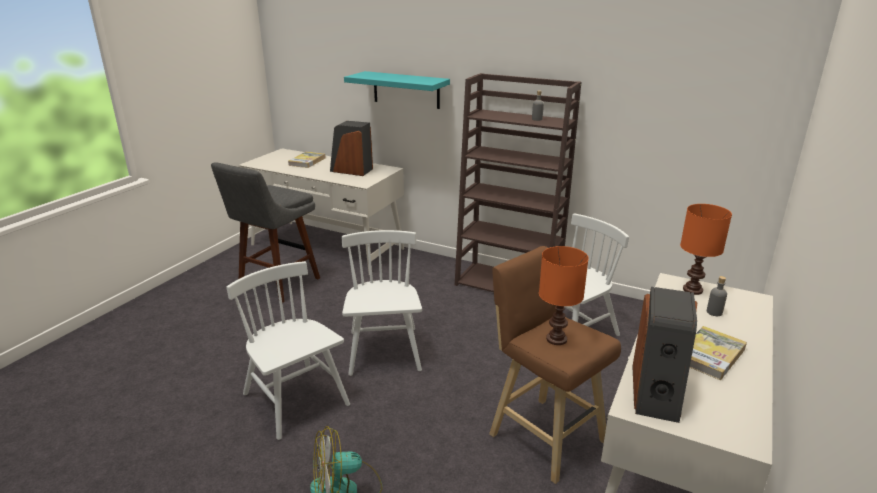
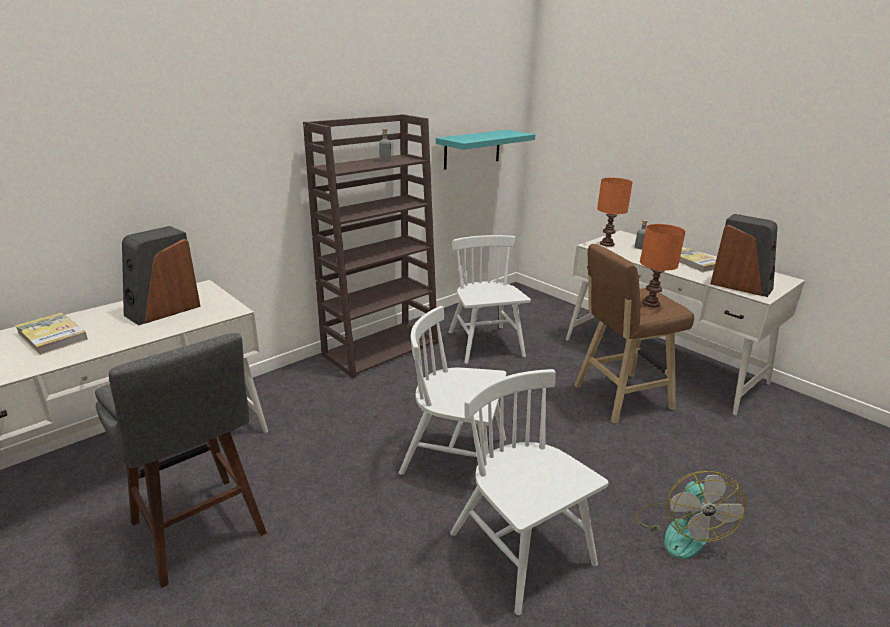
camera: 70 degrees left, 0 degrees up
(296, 400) = (522, 549): white chair -> white chair turned 75 degrees clockwise
(406, 90) = (194, 165): turquoise shelf -> turquoise shelf (472, 149)

